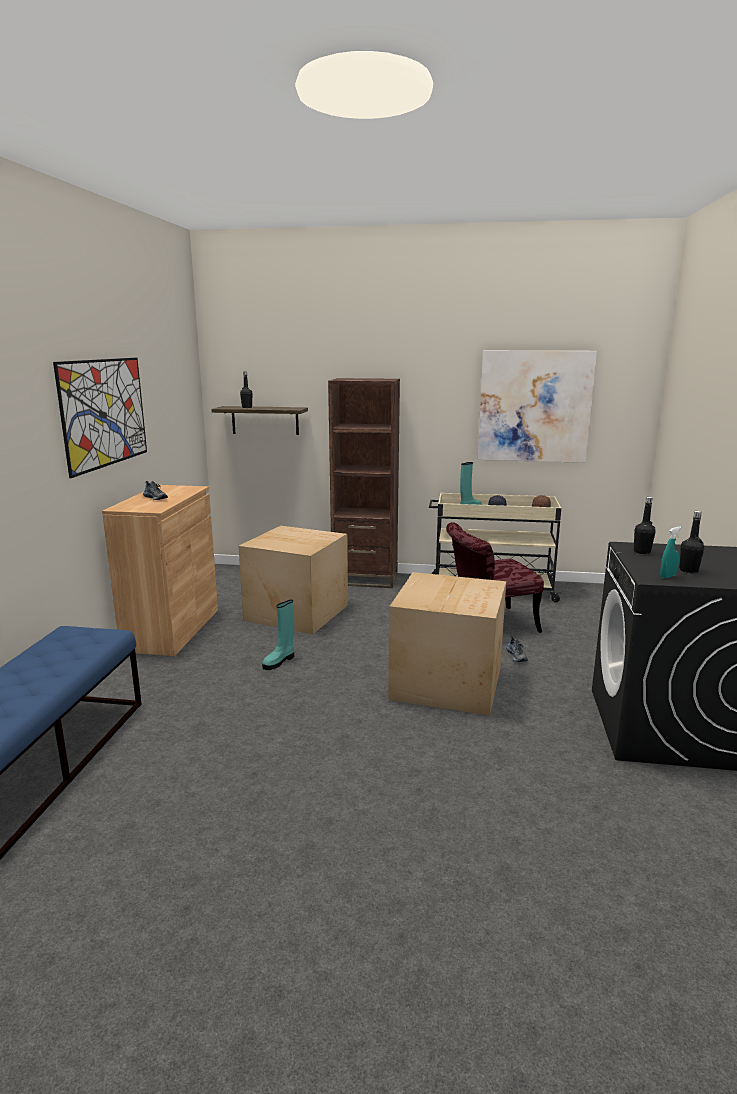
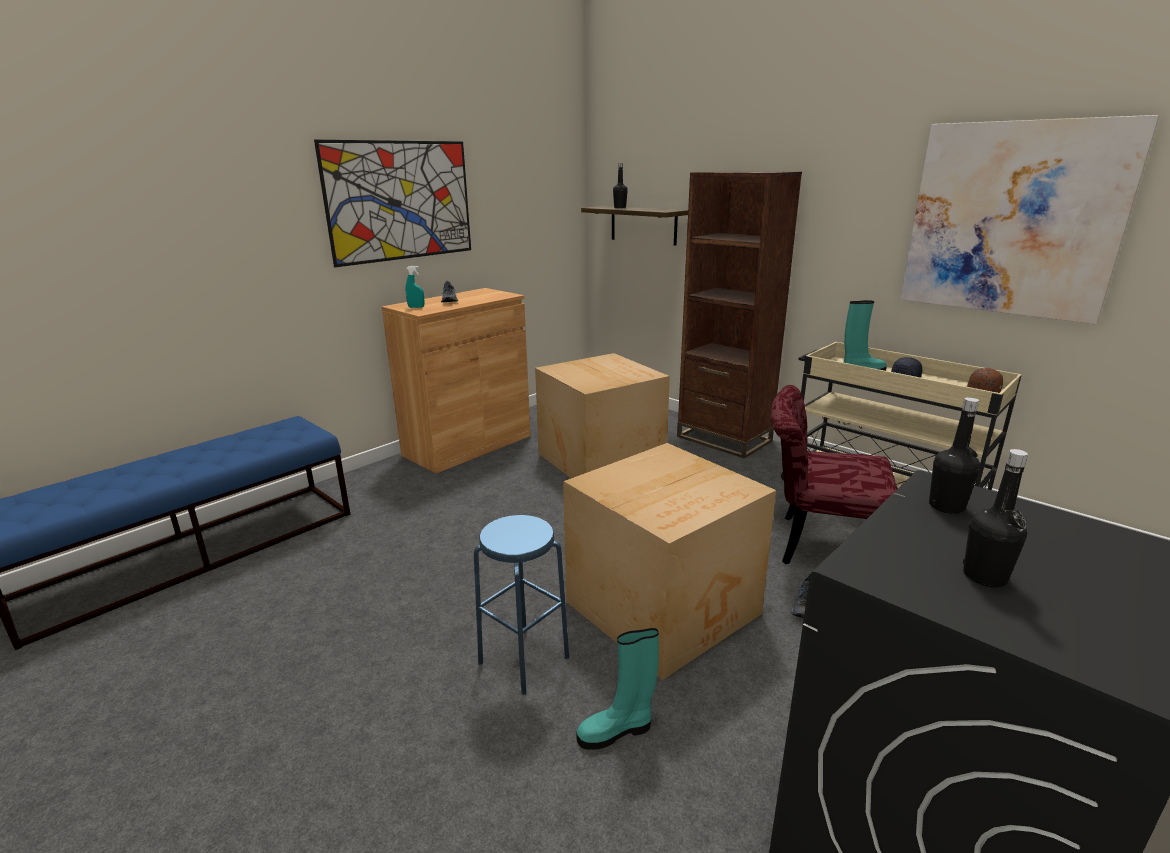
camera: 35 degrees right, 5 degrees up
(279, 661) = (515, 511): turquoise boot -> turquoise boot (616, 731)
(404, 737) = (524, 660): none -> blue stool
(668, 576) = (908, 574): turquoise spray bottle -> turquoise spray bottle (416, 307)

